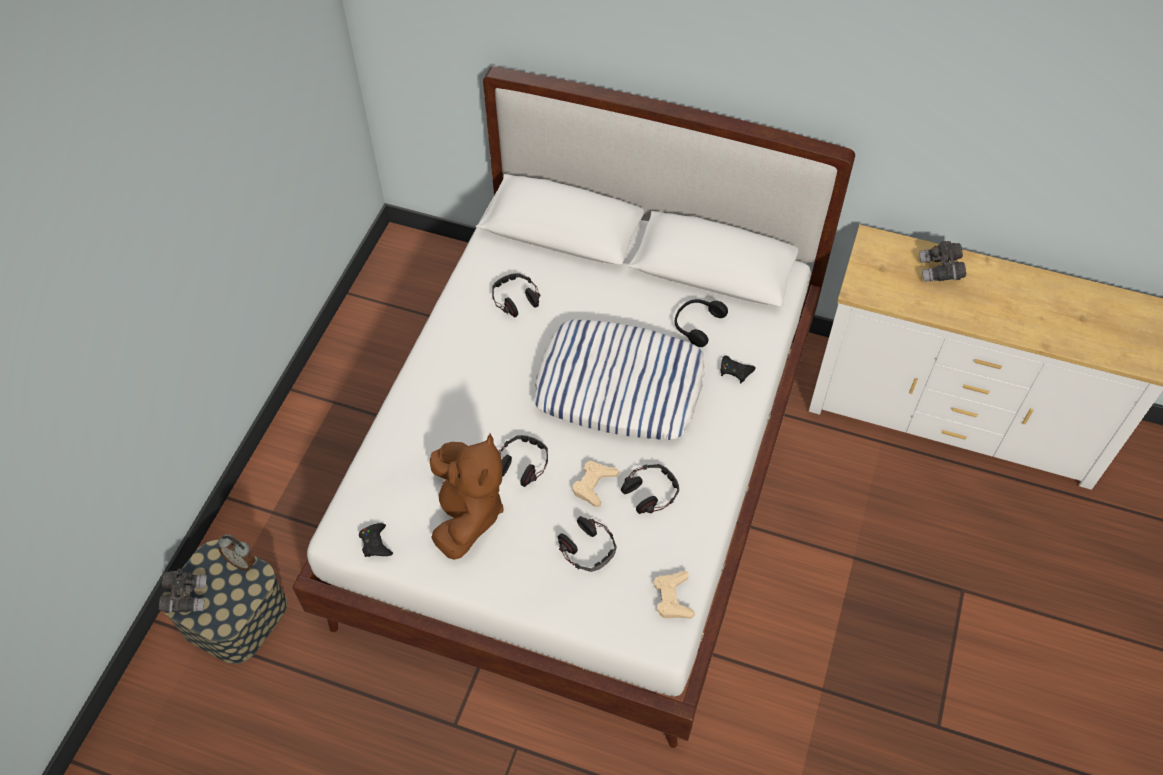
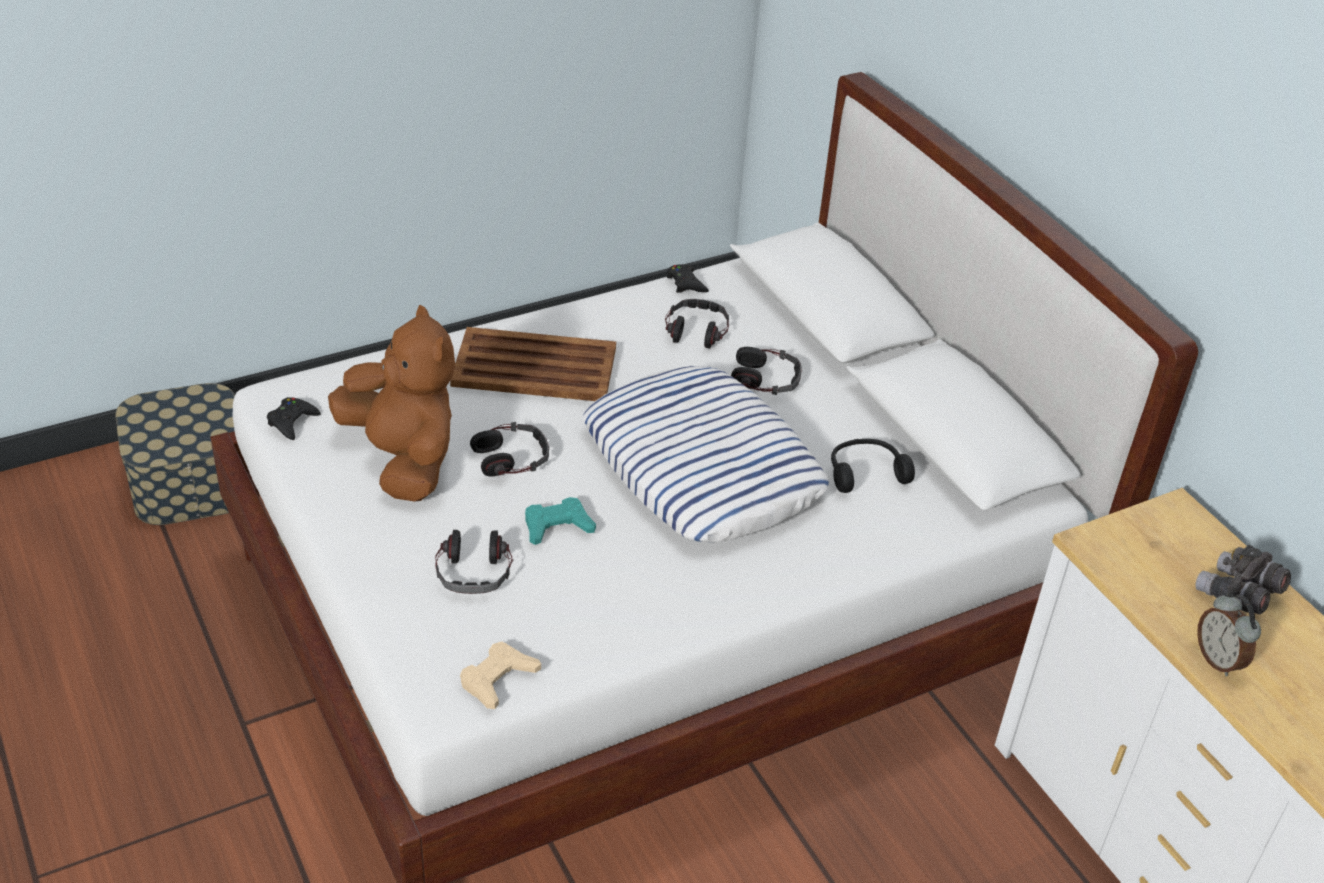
camera: 40 degrees right, 15 degrees down
(186, 596) = (148, 410): grey binoculars -> none
(242, 562) = (224, 418): alarm clock -> alarm clock (1218, 660)
(461, 394) = (533, 366): none -> brown tray
(467, 513) = (403, 459): brown plush toy -> brown plush toy turned 75 degrees counterclockwise
(594, 485) = (557, 526): beige game controller -> turquoise game controller
(650, 492) = (606, 574): headphones -> headphones (766, 379)
(735, 371) = (853, 540): black game controller -> black game controller (686, 283)

